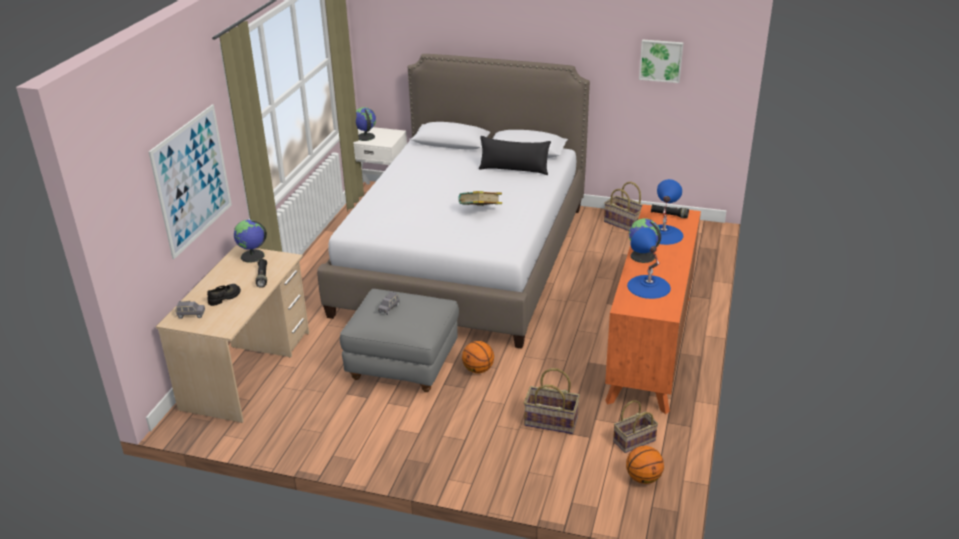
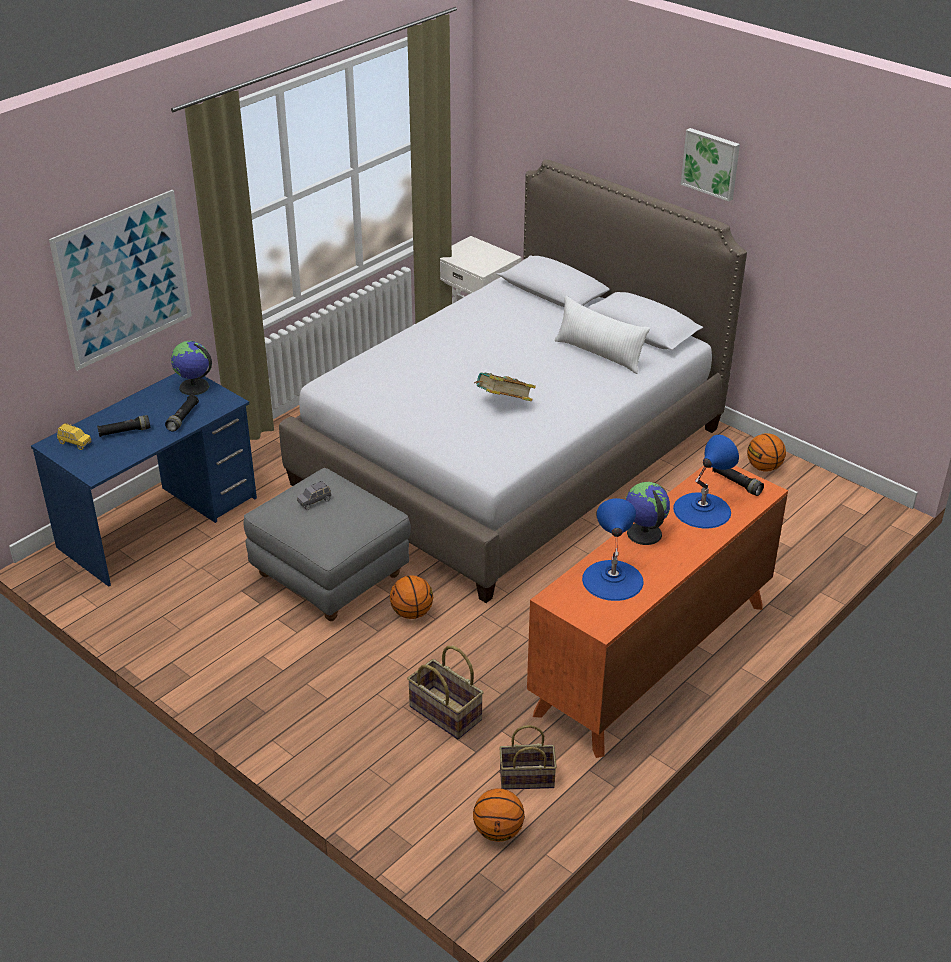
camera: 25 degrees right, 5 degrees up
(191, 315) = (74, 443): grey toy car -> yellow toy car
(225, 297) = (124, 432): black shoe -> black flashlight
(247, 370) = (159, 523): beige desk -> blue desk
(365, 137) = (463, 254): globe -> none
(514, 170) = (599, 354): black pillow -> white pillow
(624, 223) = (764, 467): basket -> basketball
(661, 60) = (849, 247): picture -> picture (711, 163)

